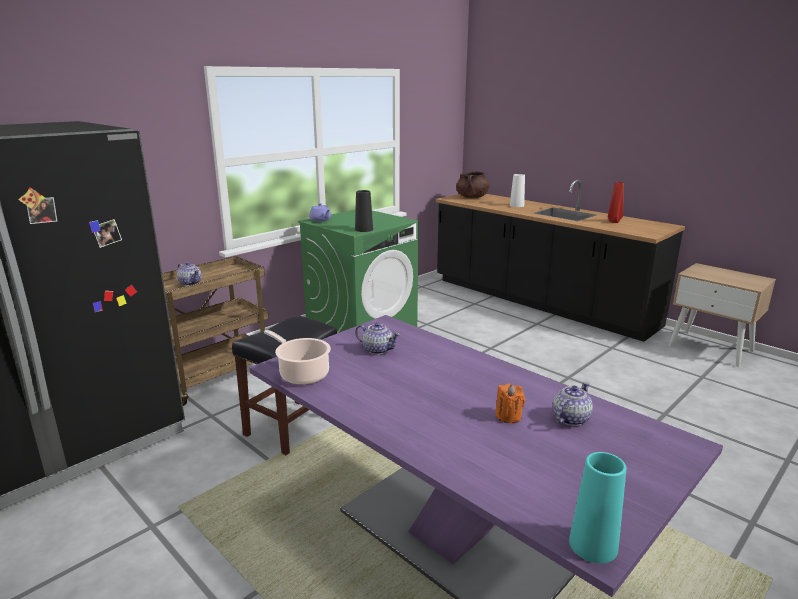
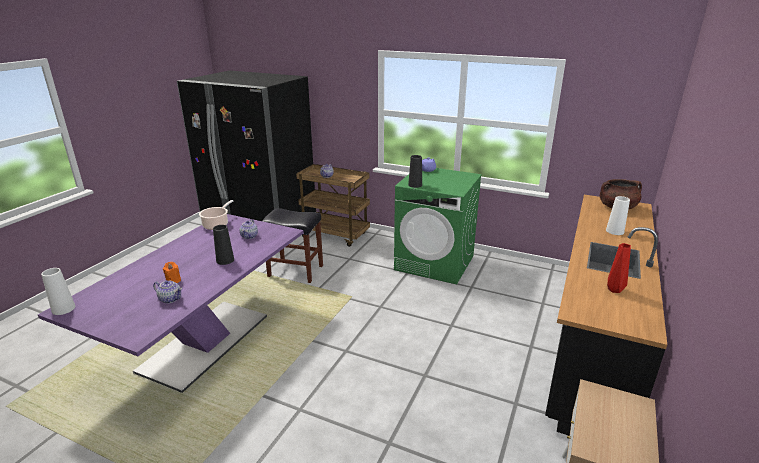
camera: 70 degrees right, 5 degrees up
(454, 371) = (225, 260): none -> black vase
(593, 545) = (63, 309): turquoise vase -> white vase

